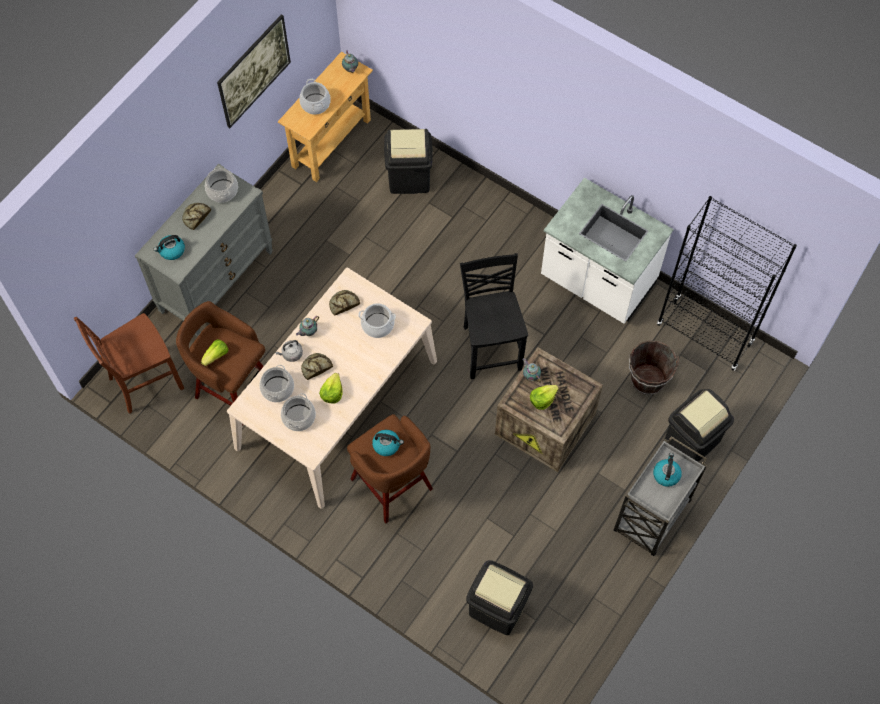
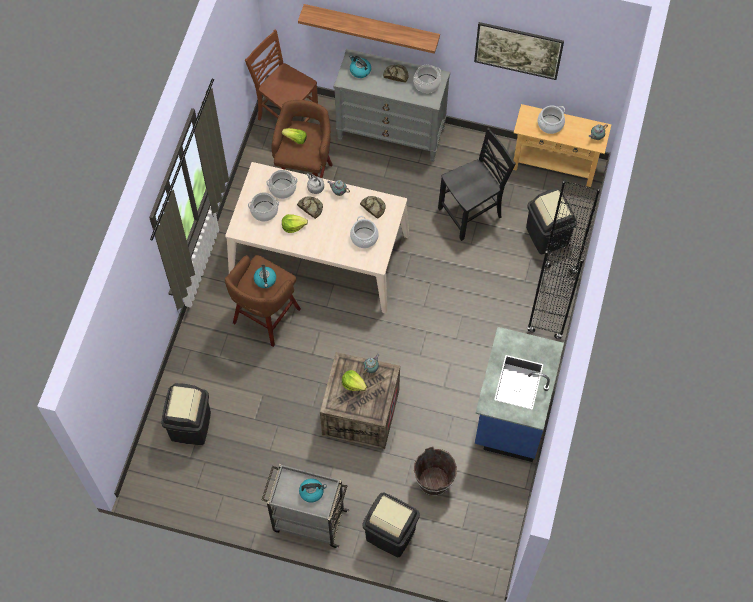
camera: 70 degrees right, 0 degrees up
(141, 204) = (371, 26): none -> shelf
(491, 347) = (414, 349): black chair -> black chair (471, 213)
(597, 282) = (511, 413): white counter -> blue counter
(704, 334) = (497, 517): black bookcase -> black bookcase (552, 302)

